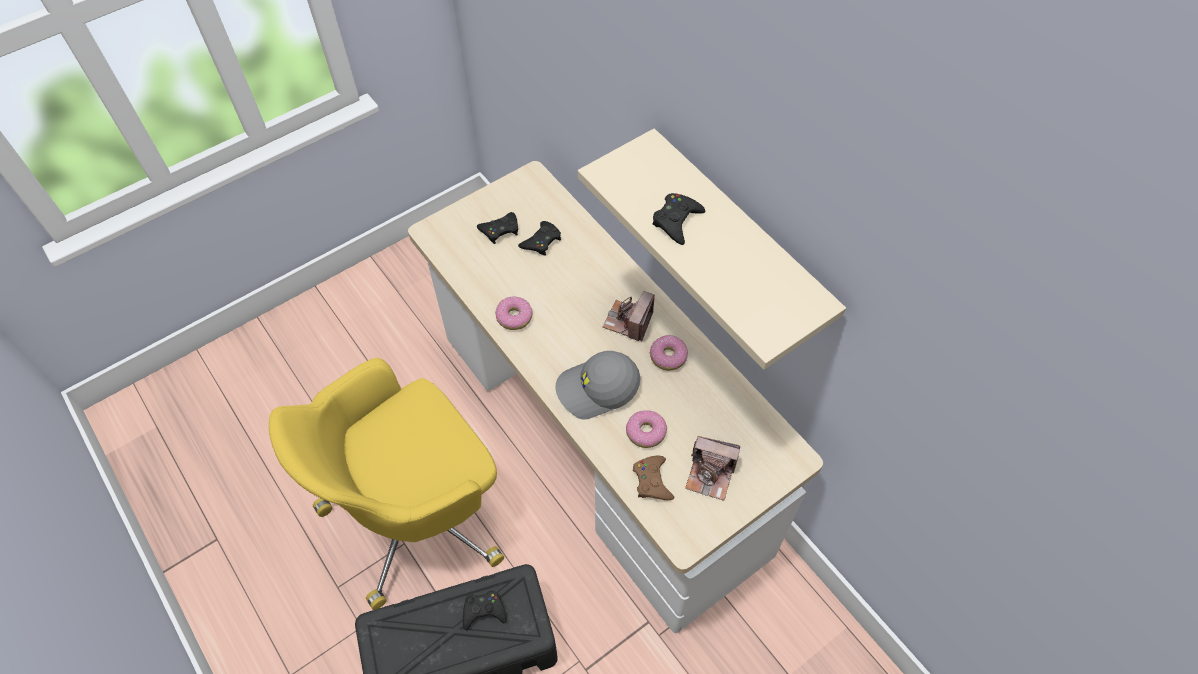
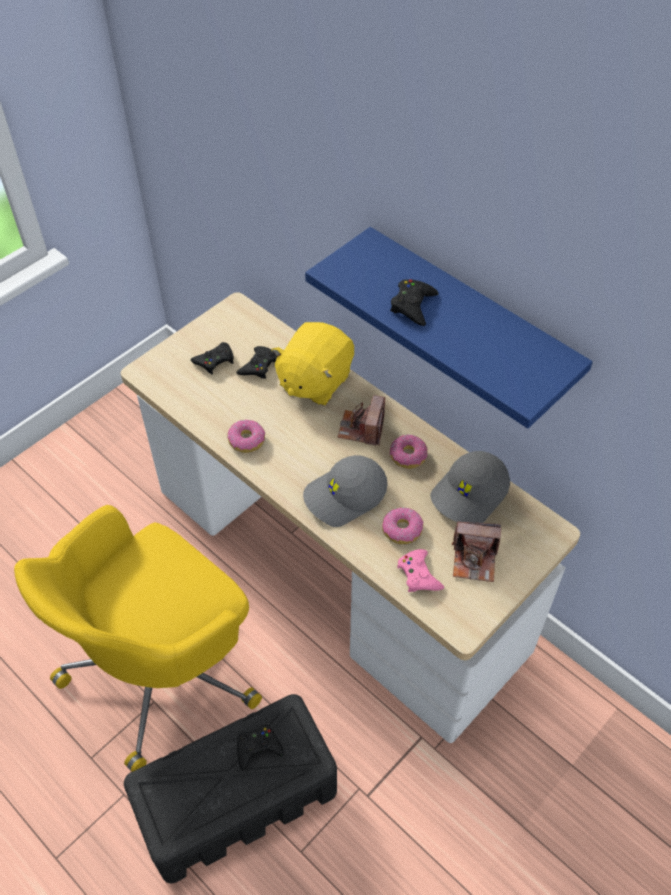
camera: 10 degrees left, 5 degrees down
(592, 264) = (314, 381): none -> yellow plush toy
(652, 481) = (418, 575): brown game controller -> pink game controller
(721, 407) = (470, 495): none -> grey cap
(738, 240) = (469, 321): beige shelf -> blue shelf

